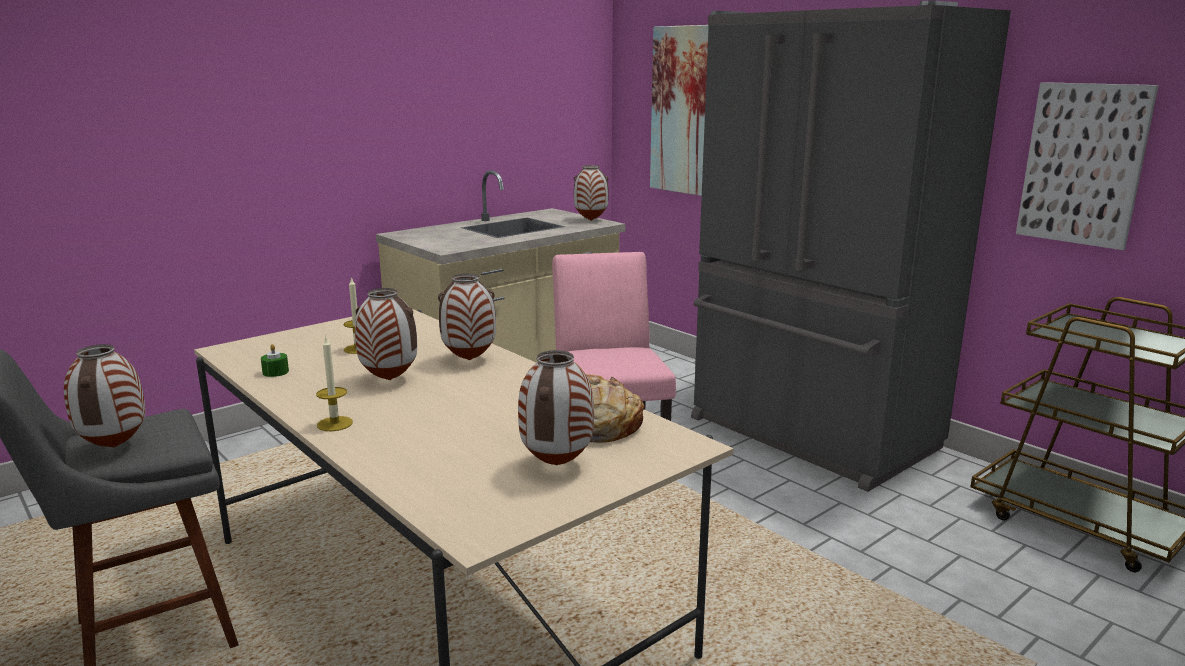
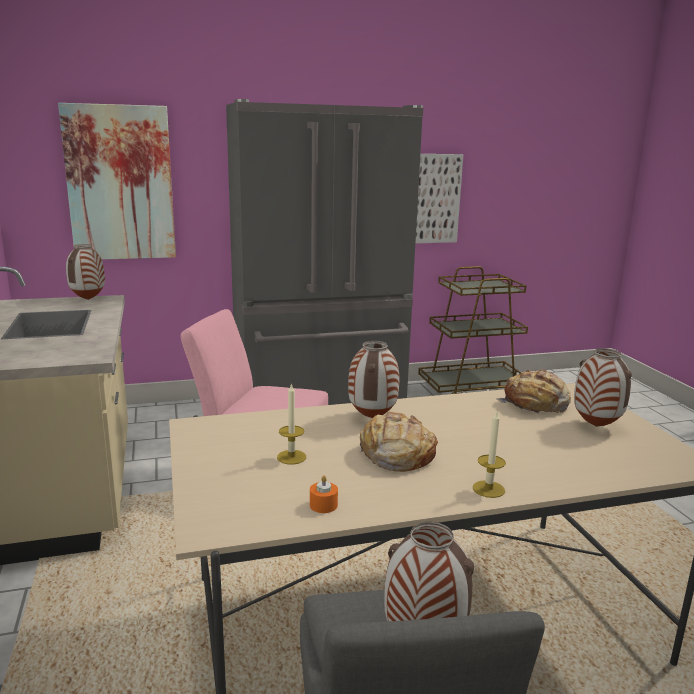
camera: 65 degrees left, 0 degrees up
(275, 372) = (323, 505): green candle -> orange candle
(388, 380) = (396, 455): vase -> bread

